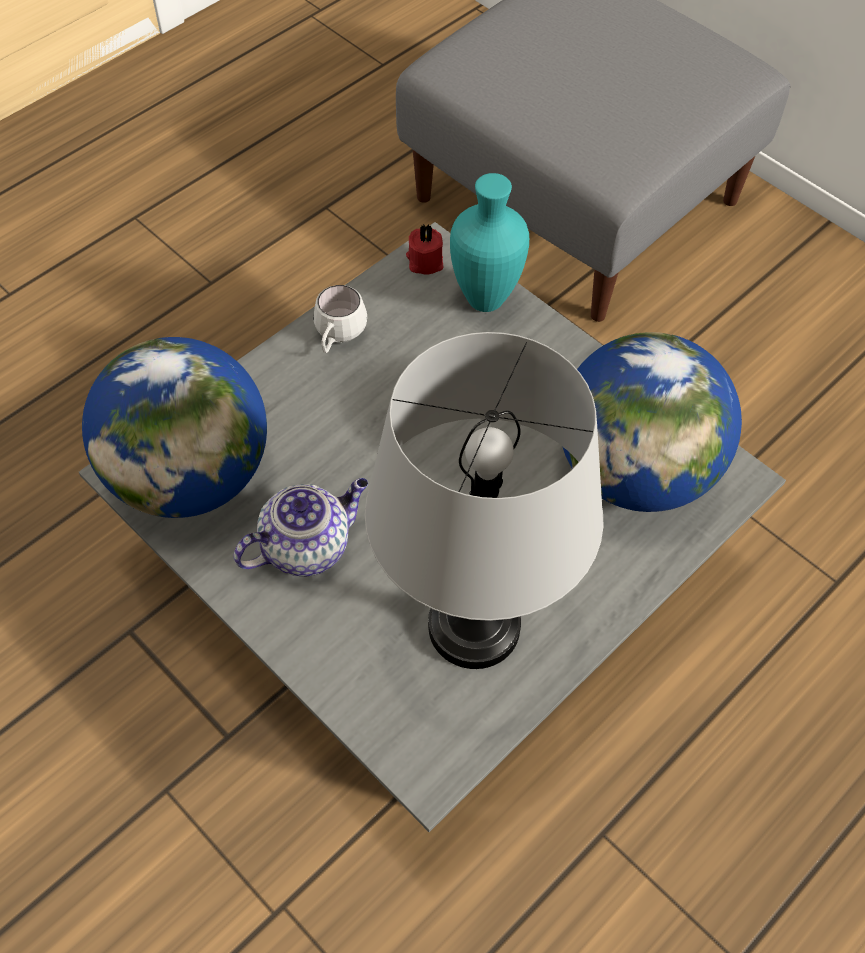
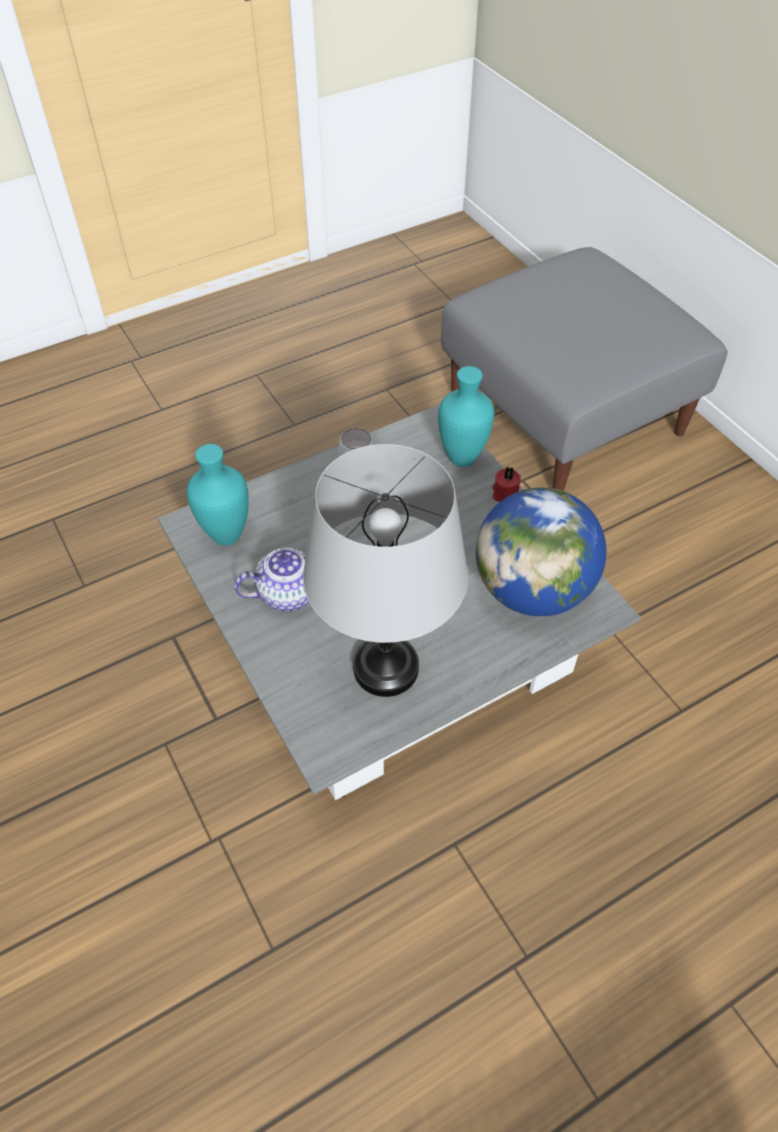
camera: 15 degrees right, 5 degrees down
(190, 476) = (227, 534): globe -> turquoise vase
(424, 261) = (427, 426): red candle -> red candle (505, 493)

